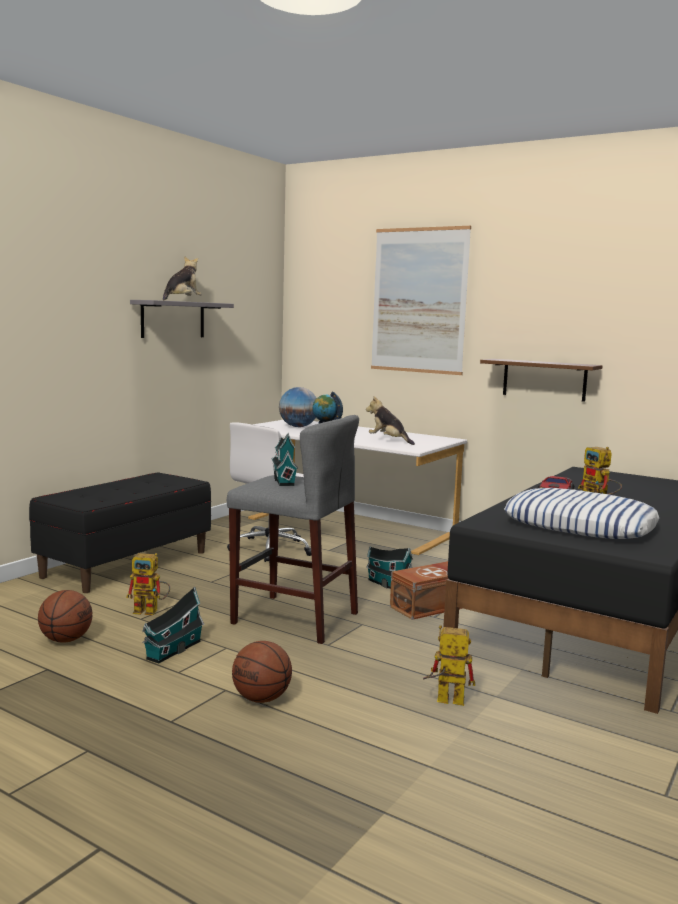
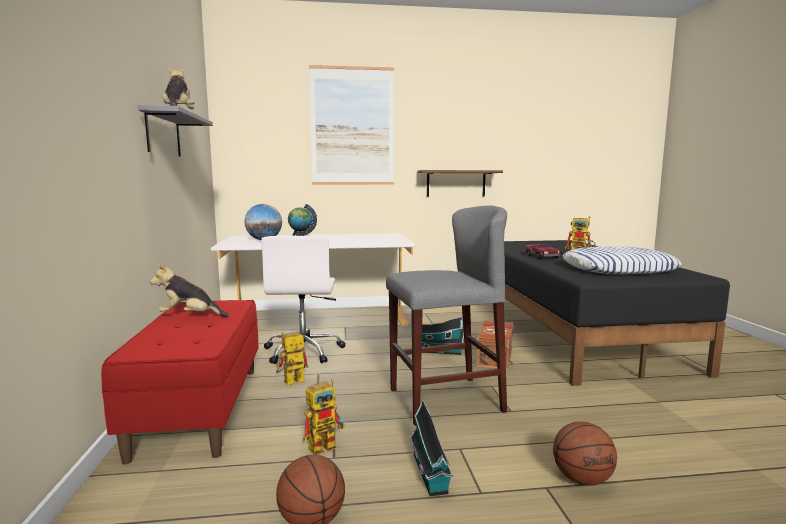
camera: 40 degrees left, 0 degrees up
(126, 564) = (199, 409): black bench -> red bench
(283, 479) = (426, 274): toy house -> none
(388, 441) = (365, 240): plush toy -> plush toy (190, 316)
(443, 700) = (650, 418): toy robot -> toy robot (290, 383)

